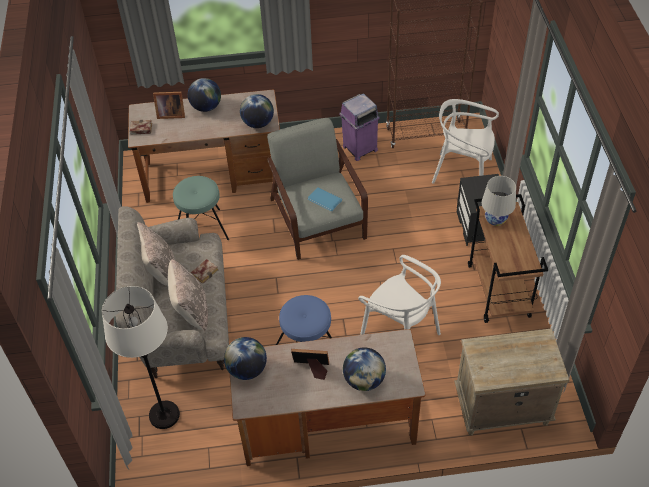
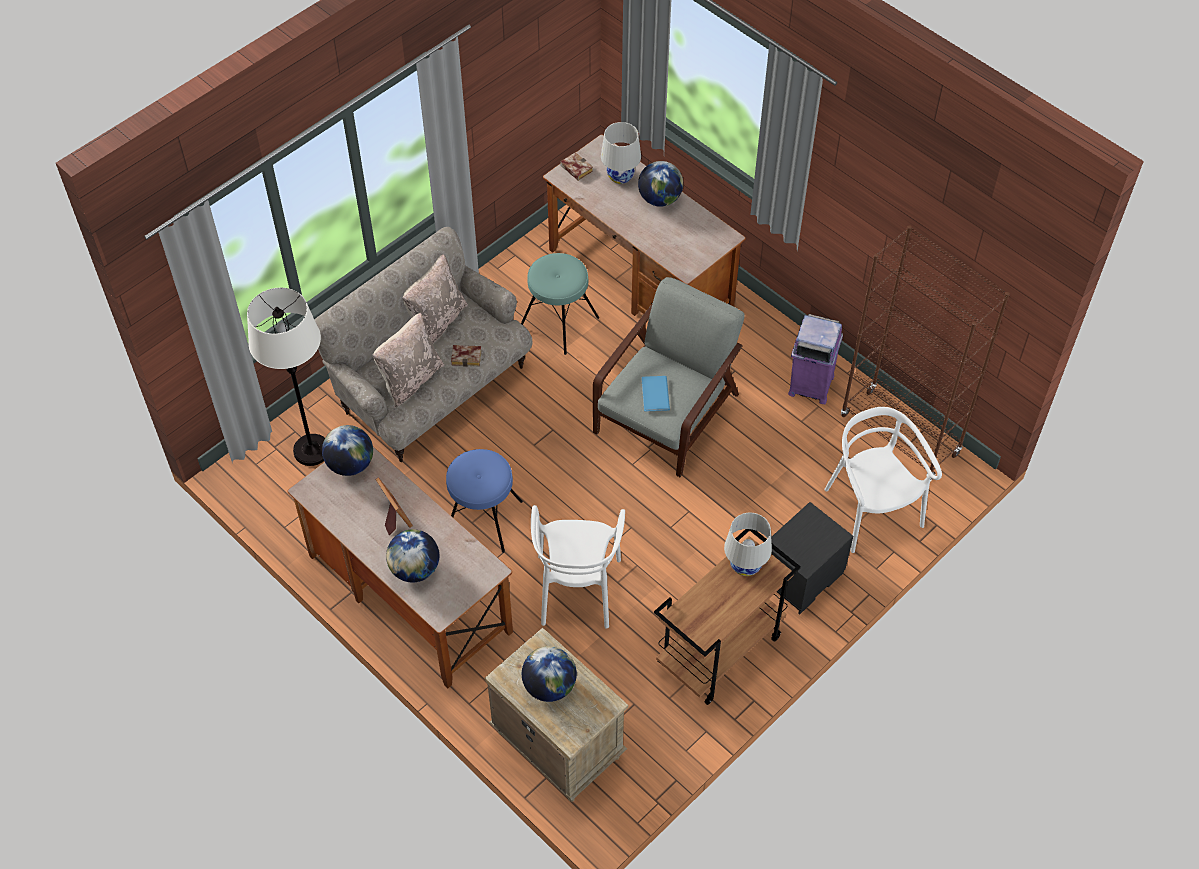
camera: 50 degrees right, 5 degrees up
(170, 114) = (620, 176): picture frame -> white table lamp
(258, 123) = (679, 259): globe -> globe (549, 686)

